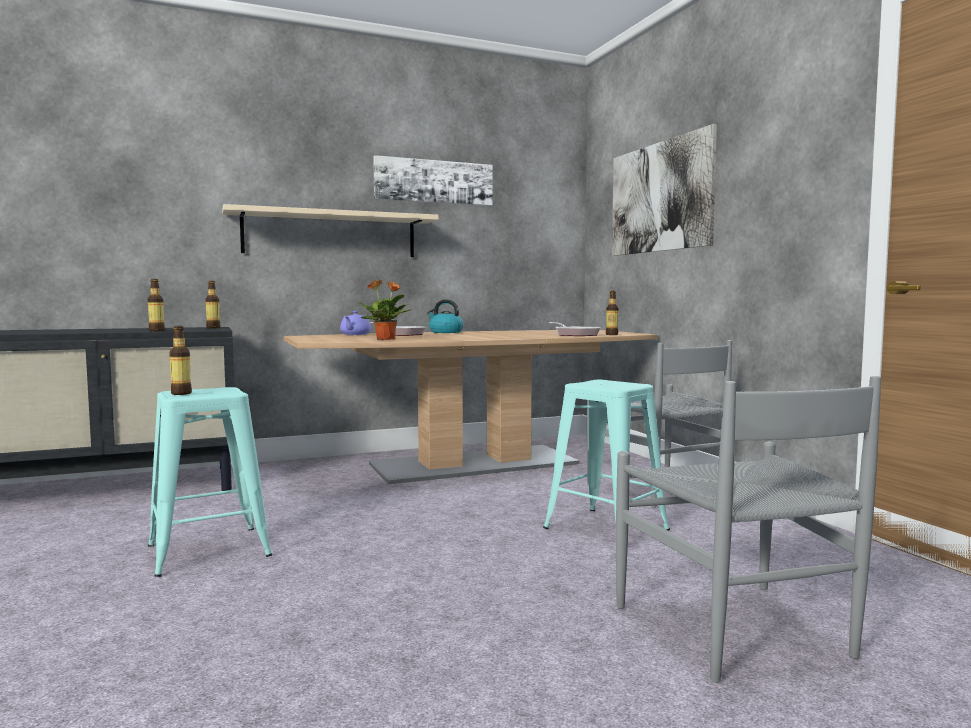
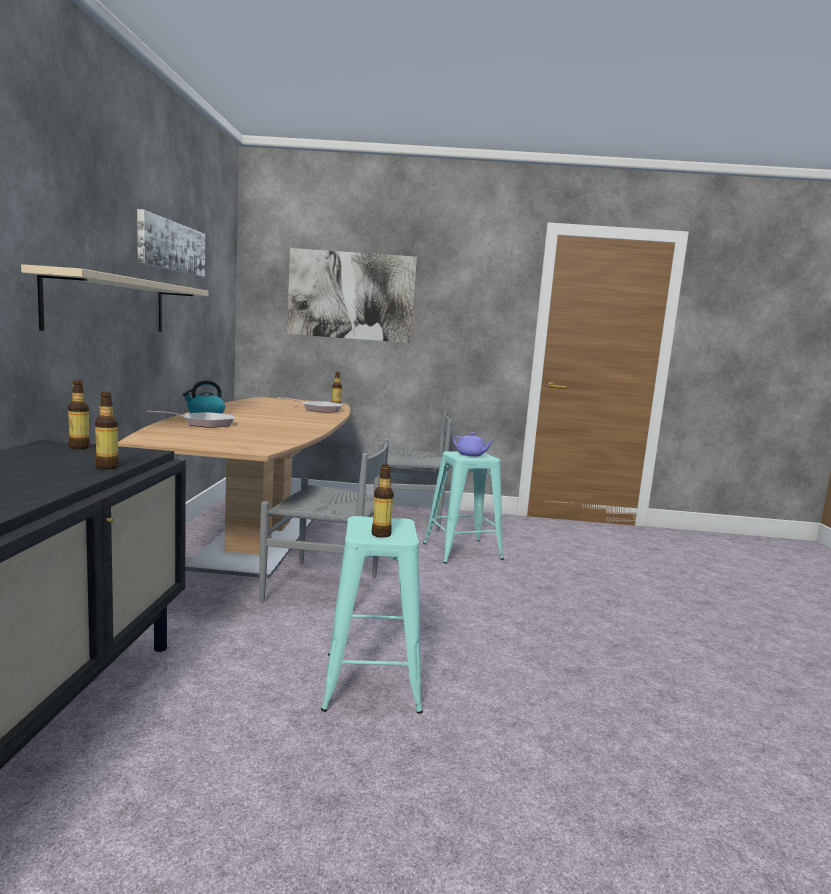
camera: 65 degrees left, 5 degrees up
(355, 334) = (172, 430): purple teapot -> purple teapot (471, 455)
(386, 339) = (280, 437): potted plant -> none
(736, 631) = (612, 572): grey chair -> grey chair (324, 587)

